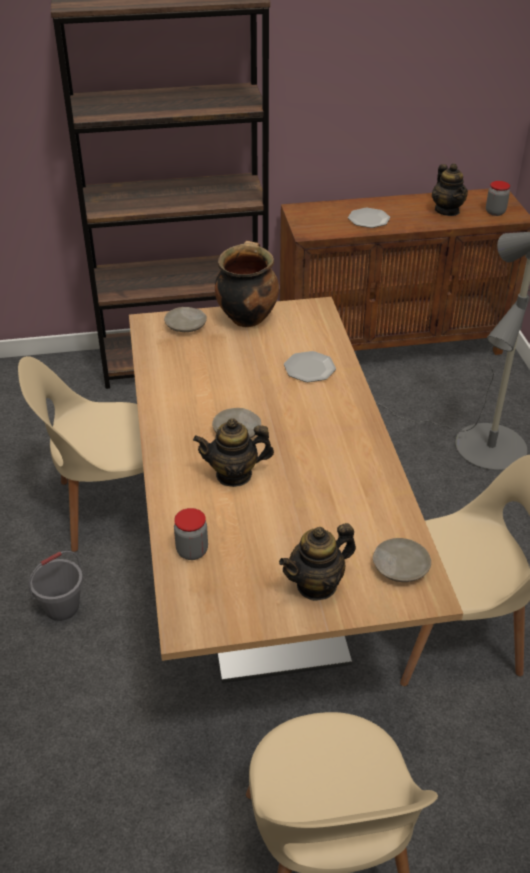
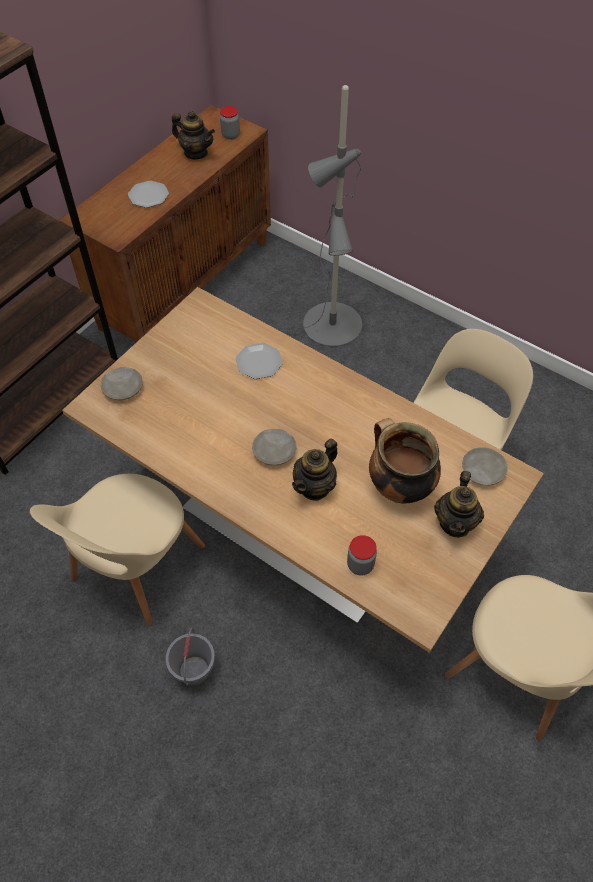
camera: 45 degrees left, 15 degrees up
(247, 317) = (160, 348): cooking pot -> cooking pot (398, 487)

